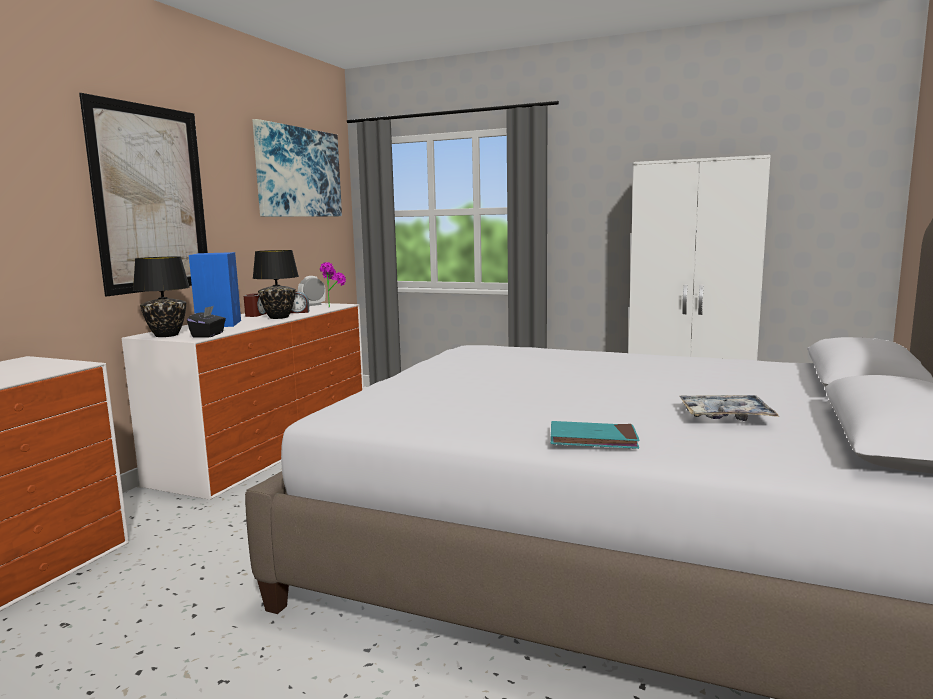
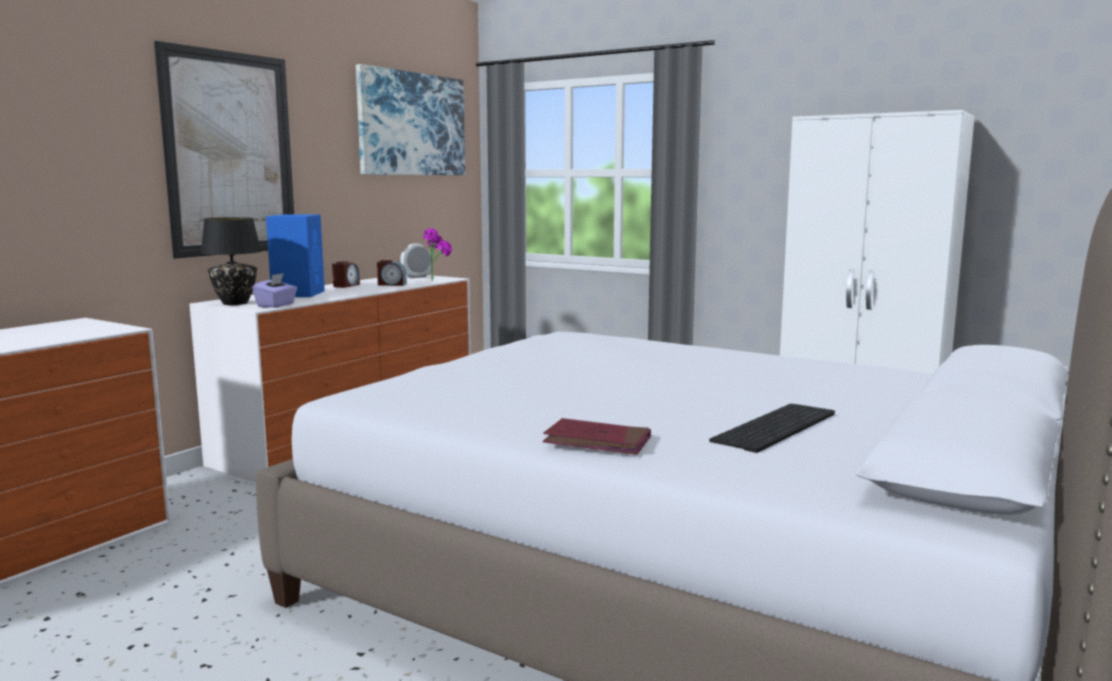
camera: 10 degrees right, 0 degrees up
(208, 335) = (276, 305): black tissue box -> purple tissue box
(279, 317) = (367, 289): black table lamp -> none
(593, 439) = (597, 442): turquoise book -> red book
(725, 416) = (777, 428): tray -> keyboard

